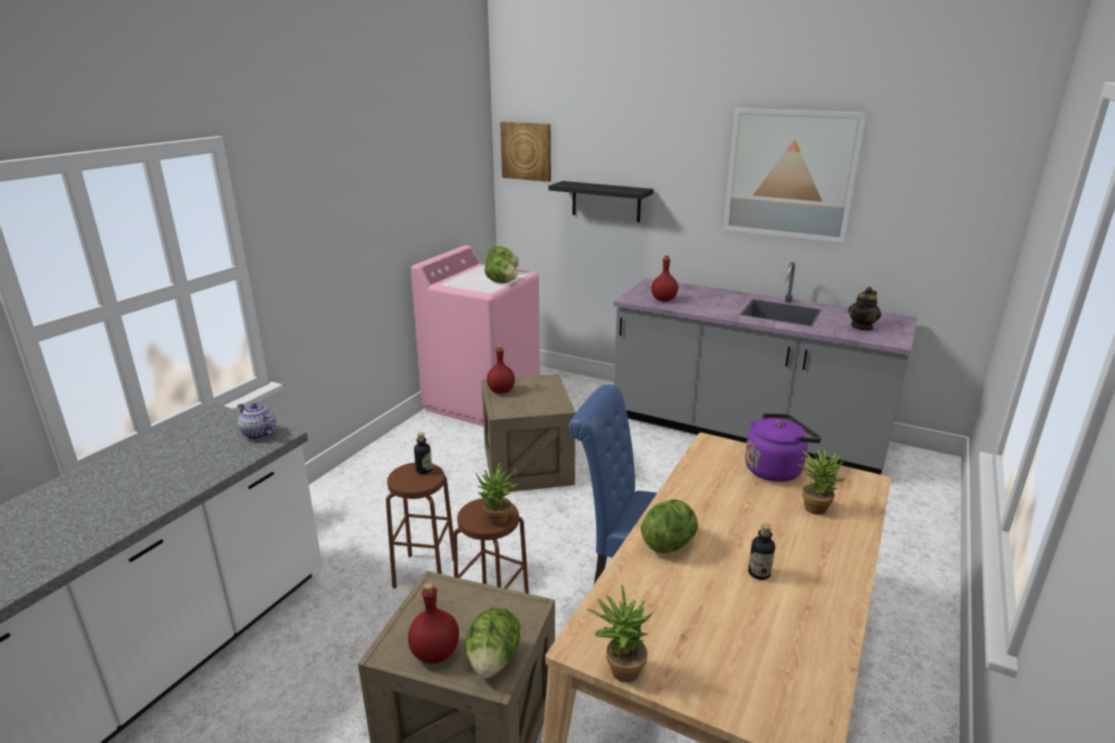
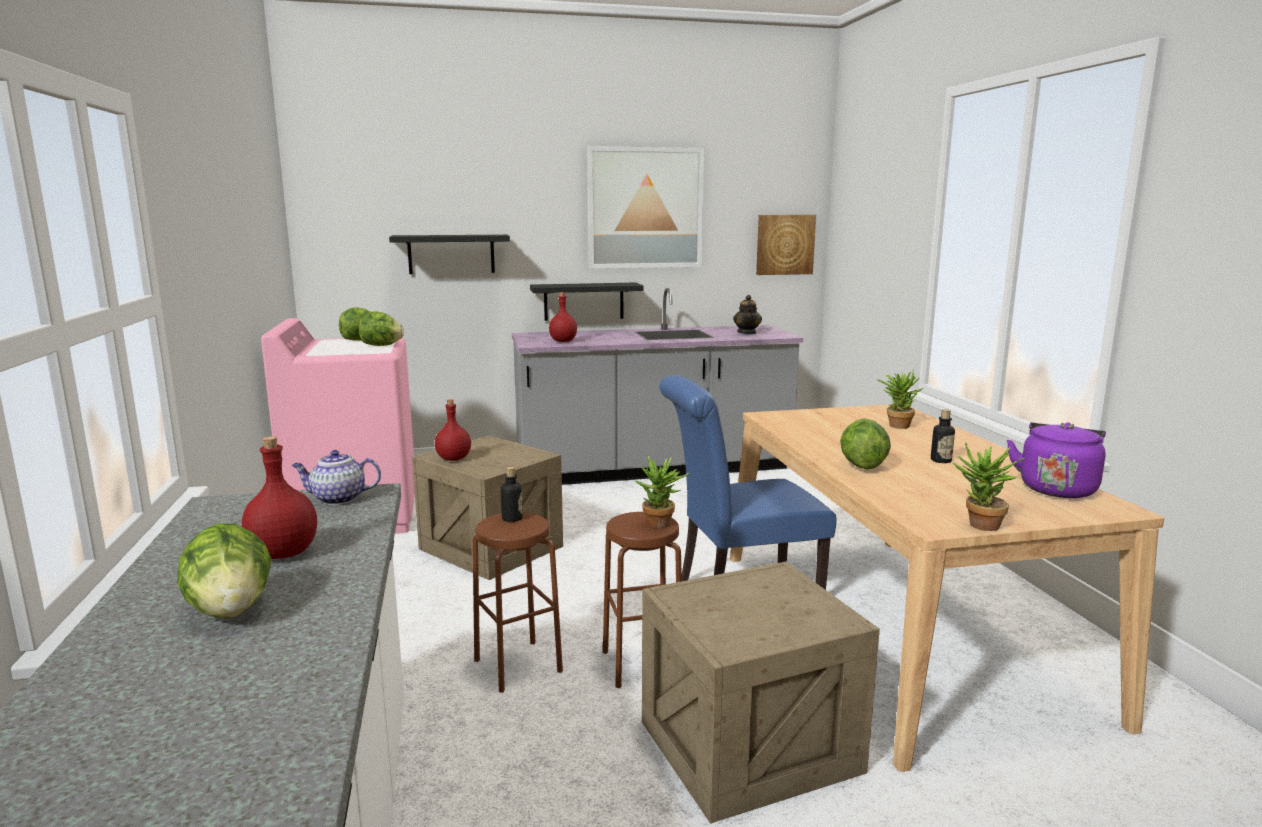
camera: 40 degrees left, 10 degrees down
(434, 652) = (764, 629): red bottle -> red bottle (282, 553)
(493, 661) = (818, 612): lettuce -> lettuce (231, 609)
(526, 151) = (338, 203): picture -> picture (784, 244)
(716, 259) = (584, 301): none -> black shelf
(775, 469) = (835, 416): purple kettle -> purple kettle (1056, 488)

